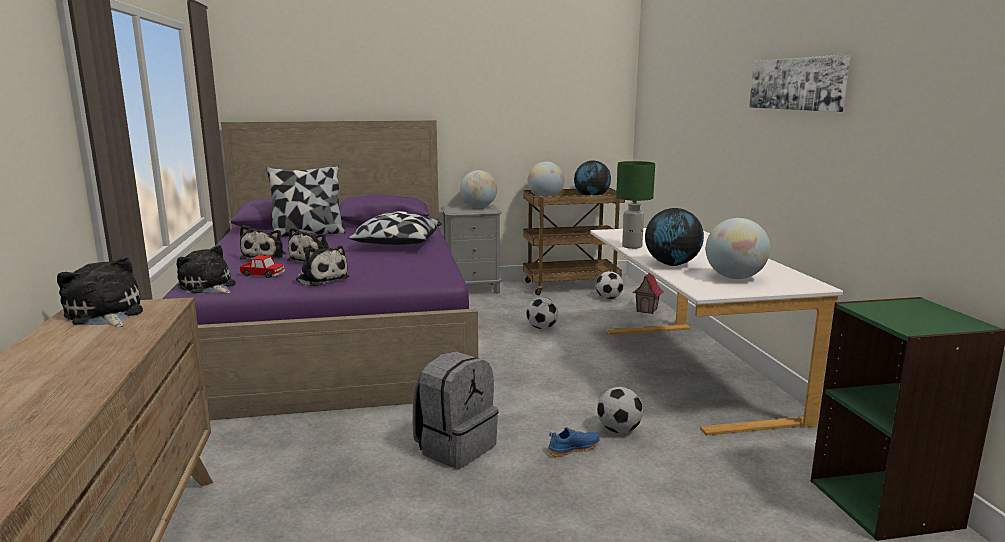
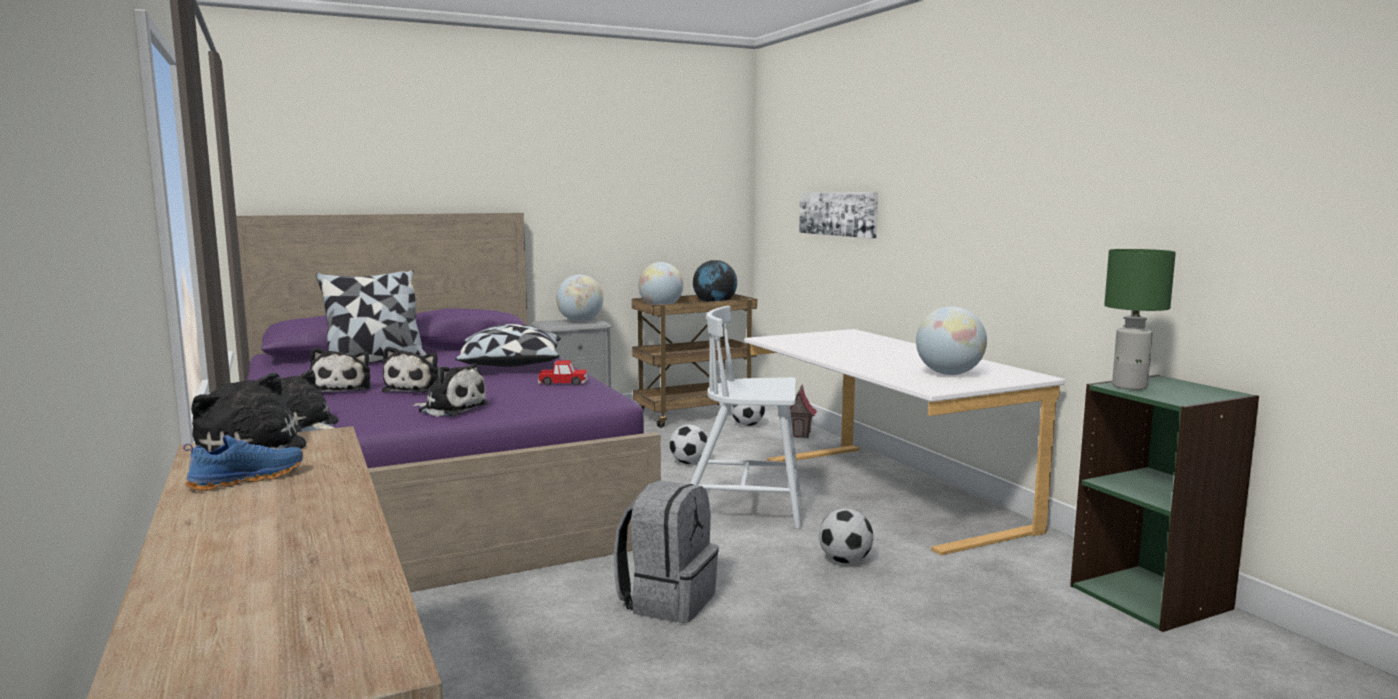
camera: 15 degrees left, 5 degrees down
(263, 274) = (364, 408): toy car -> toy car (563, 383)
(562, 373) = (744, 509): none -> white chair
(572, 449) = (806, 586): blue shoe -> blue shoe (246, 479)
(632, 246) = (810, 351): green table lamp -> green table lamp (1130, 386)
(672, 264) = (872, 365): globe -> none
(797, 84) = (985, 162): picture -> picture (838, 213)

